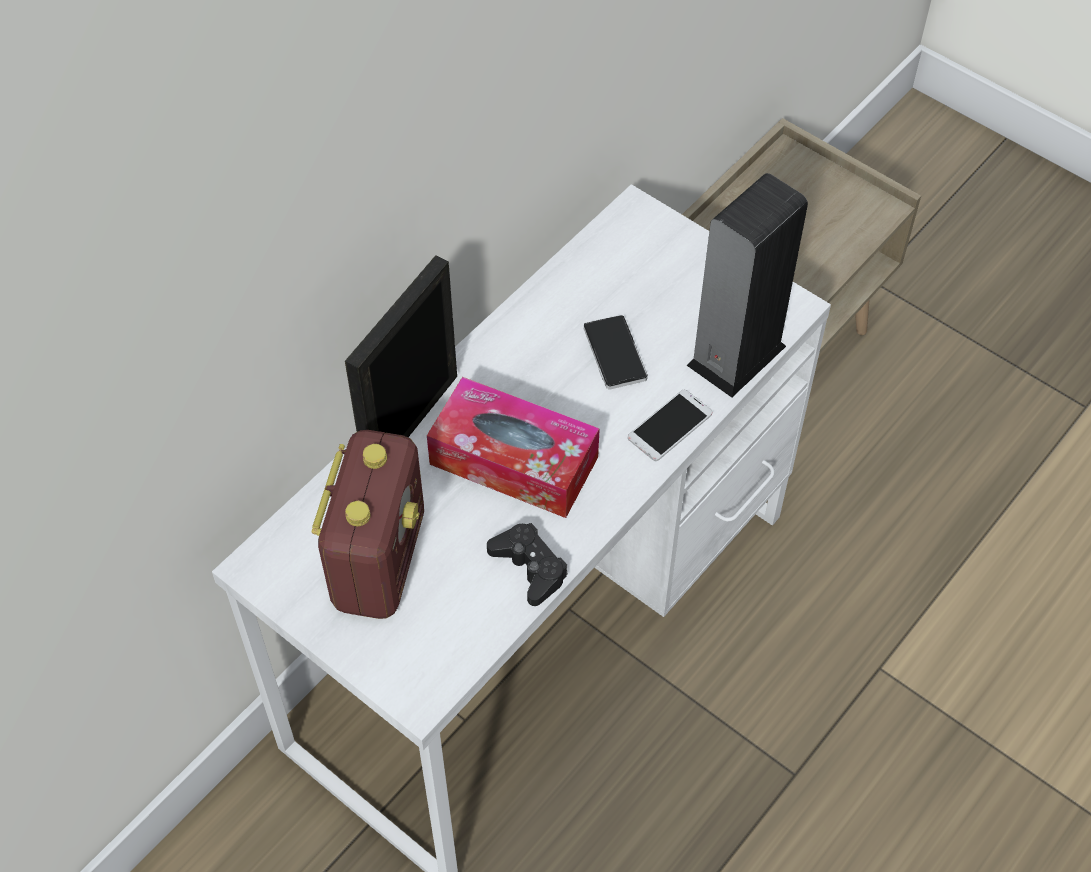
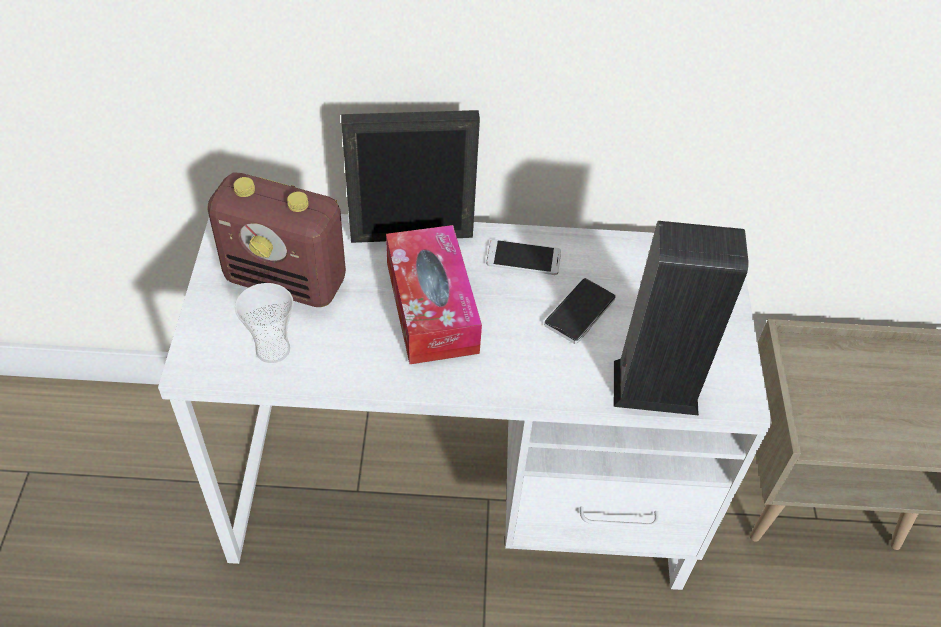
camera: 50 degrees right, 5 degrees down
(379, 559) = (287, 281): radio -> radio turned 45 degrees clockwise
(457, 618) = (273, 349): none -> cup
(529, 567) = (349, 367): black game controller -> none
(670, 426) = (549, 381): phone -> phone (523, 258)

